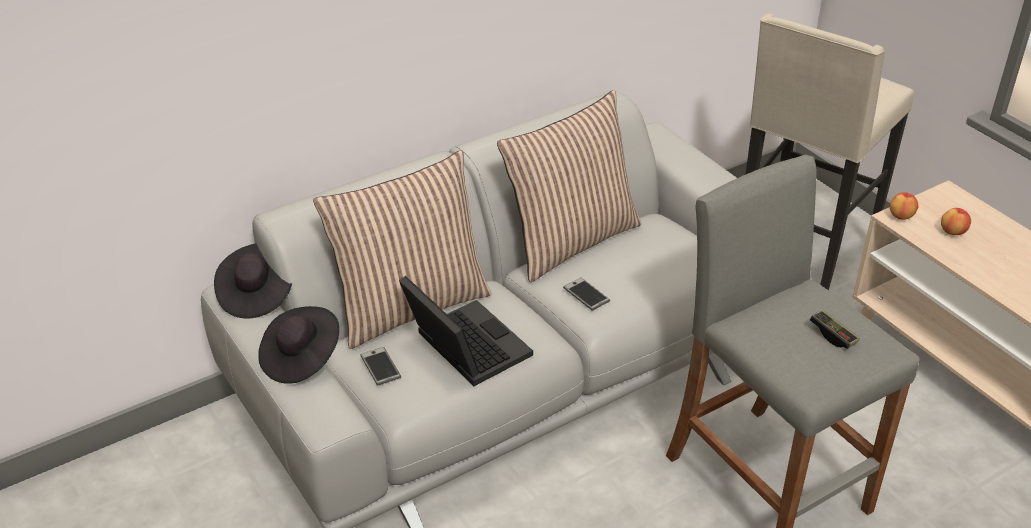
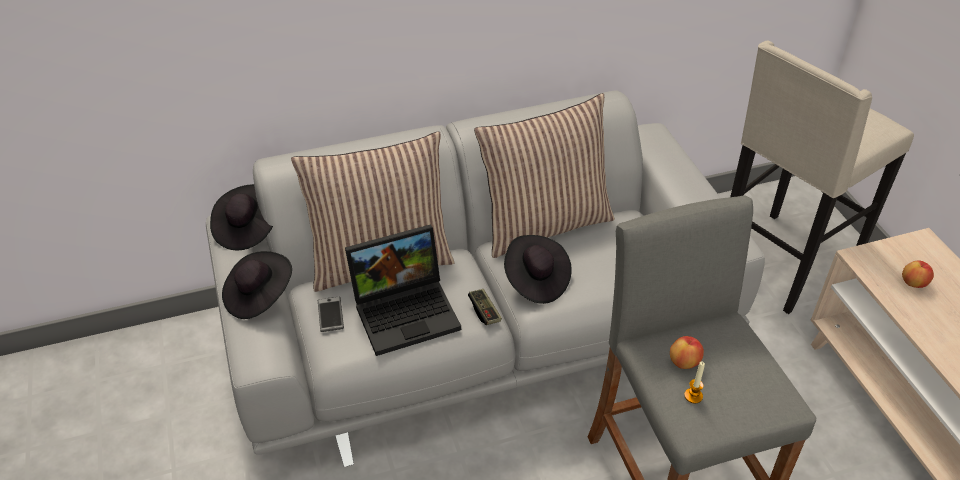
camera: 15 degrees right, 5 degrees up
(463, 347) = (407, 310): laptop -> laptop turned 90 degrees clockwise
(586, 294) = (536, 280): phone -> black hat
(801, 358) = (693, 396): none -> candle
(833, 335) = (734, 378): game controller -> game controller (484, 311)
(901, 216) = (866, 257): apple -> apple (684, 362)

